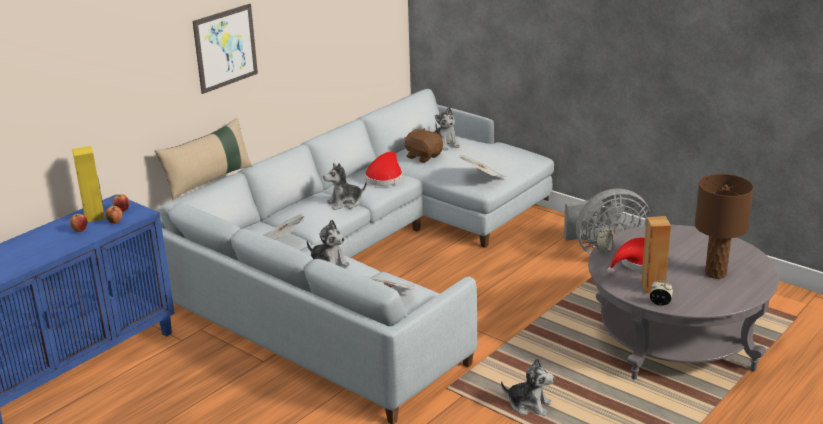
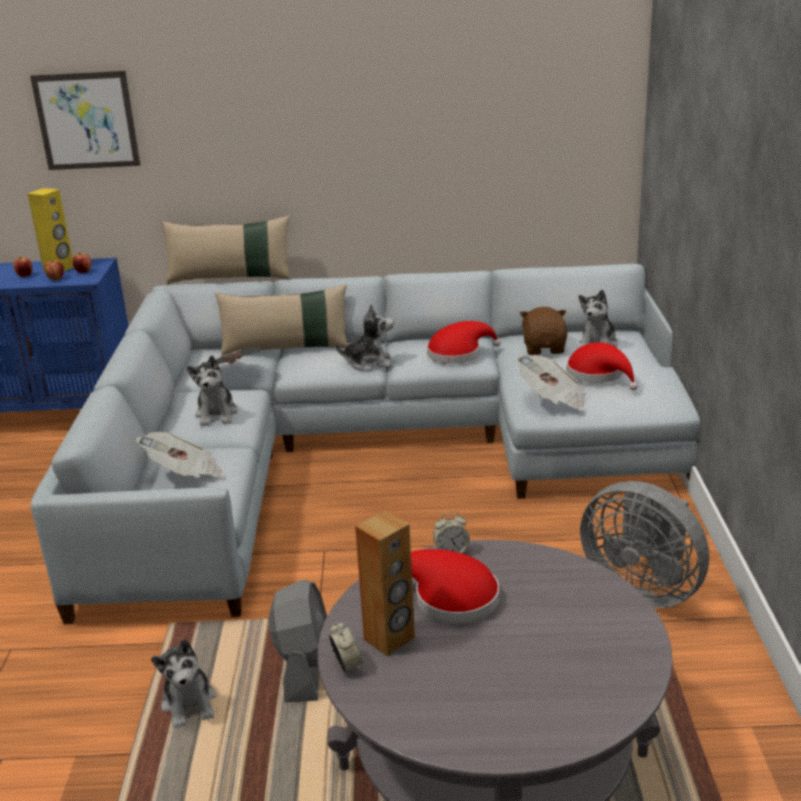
camera: 50 degrees right, 0 degrees up
(225, 48) = (287, 125): picture -> picture (86, 121)
(275, 217) = (286, 349): none -> beige pillow
(345, 203) = (368, 363): plush toy -> plush toy turned 150 degrees clockwise
(479, 158) = (599, 375): none -> red hat
(545, 362) = (304, 668): none -> grey fan
(716, 273) = (511, 681): brown table lamp -> none

